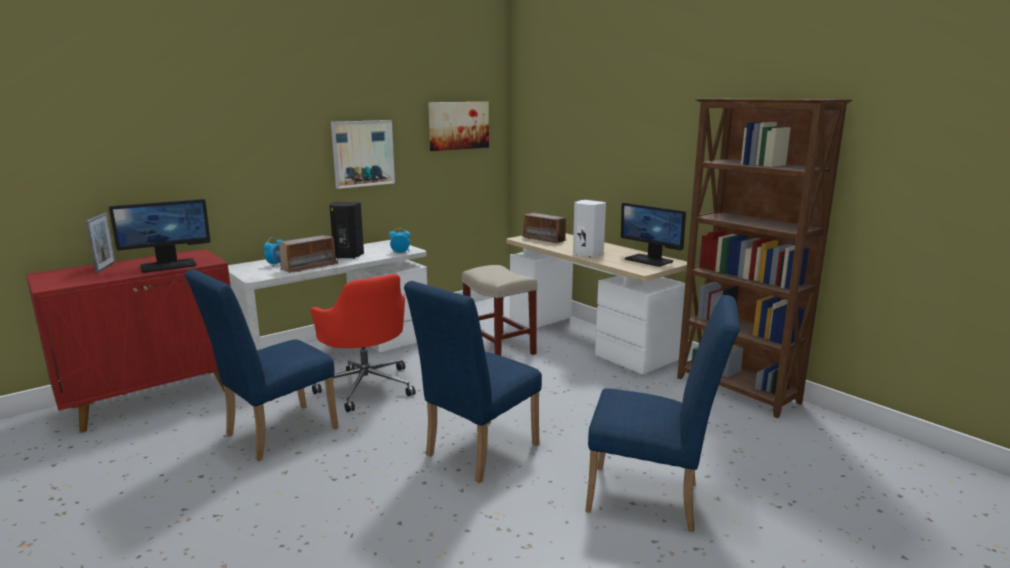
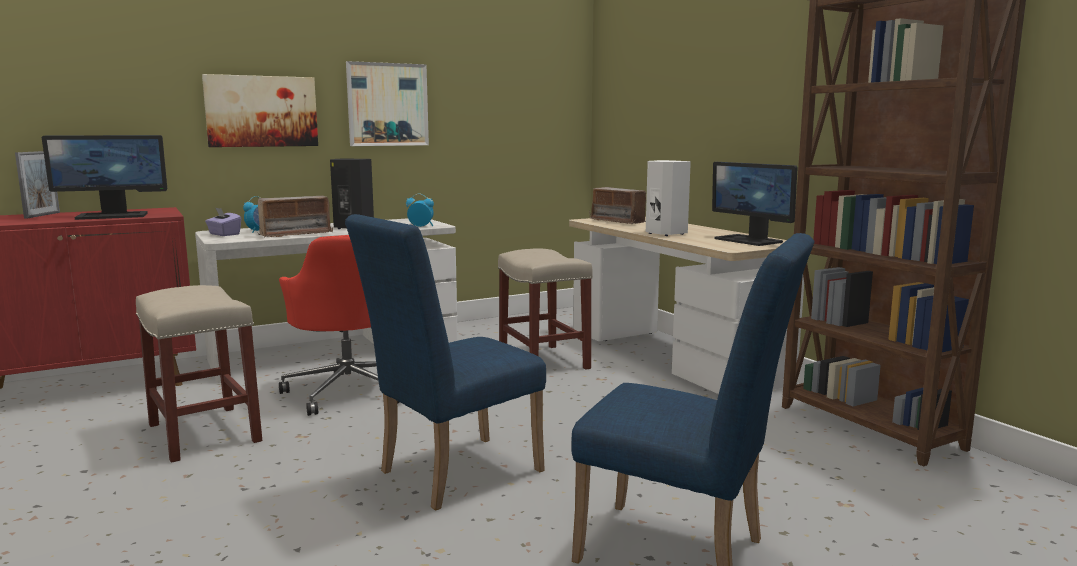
camera: 10 degrees right, 5 degrees down
(250, 270) = (224, 234): none -> purple tissue box
(274, 434) = (203, 432): blue chair -> beige stool
(458, 125) = (518, 78): picture -> picture (261, 111)

